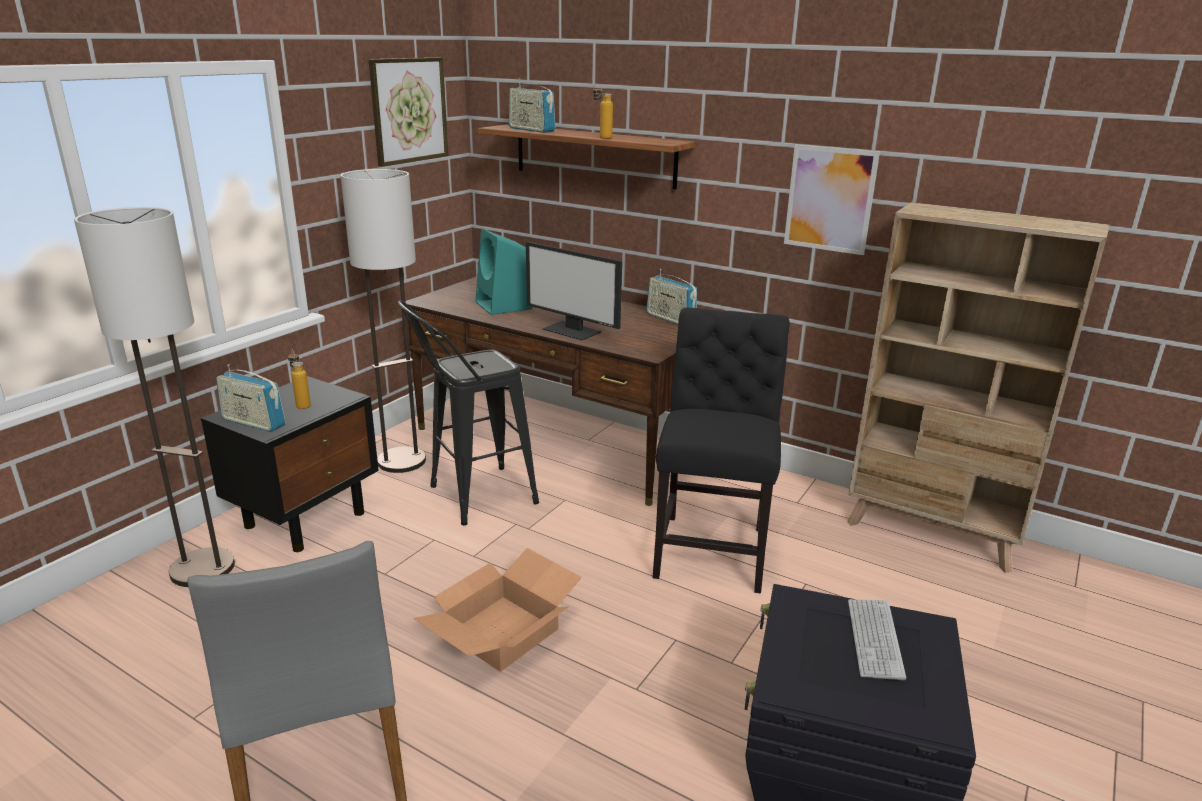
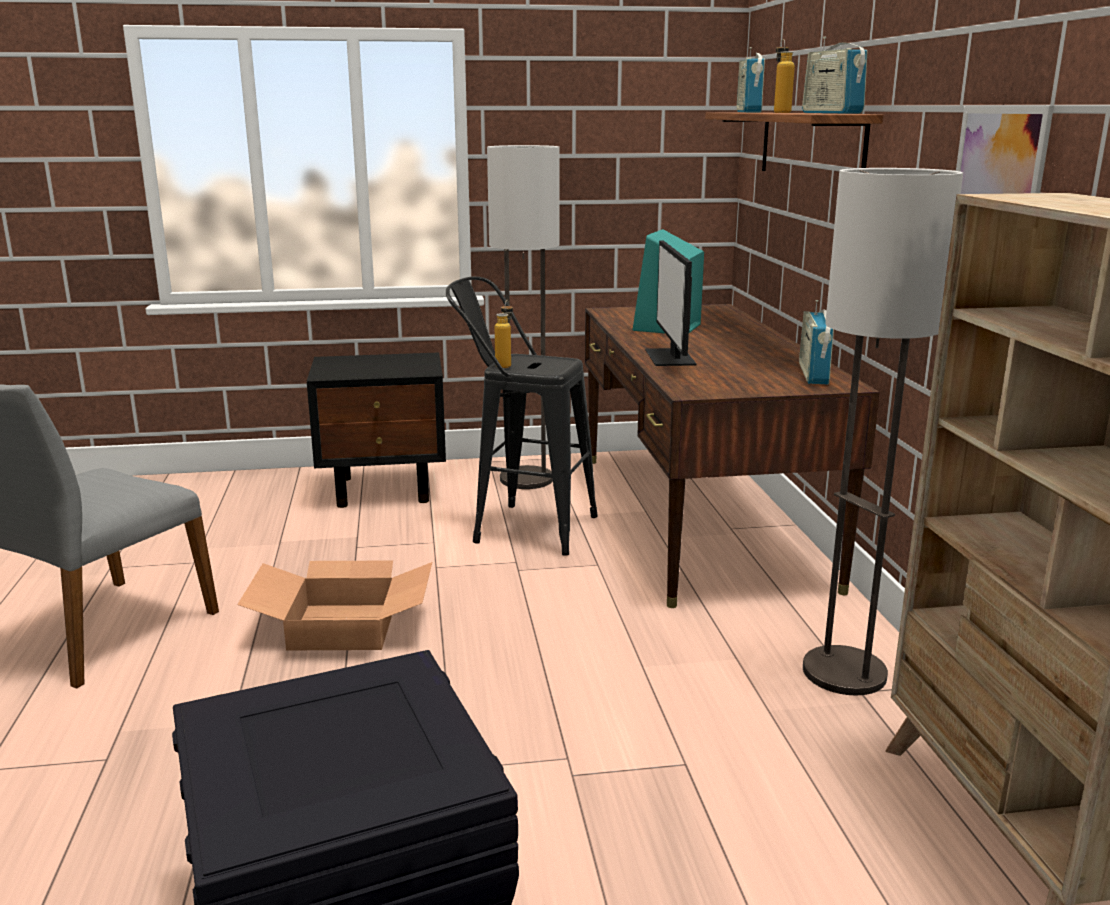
camera: 50 degrees right, 5 degrees down
(203, 568) = (274, 491): floor lamp -> floor lamp (845, 673)
(253, 423) = (331, 368): radio -> radio (831, 113)
(301, 404) = (386, 367): bottle -> bottle (505, 365)
(409, 110) = (643, 92): picture -> none
(712, 548) = (652, 674): black chair -> none
(874, 639) = (379, 741): keyboard -> none

